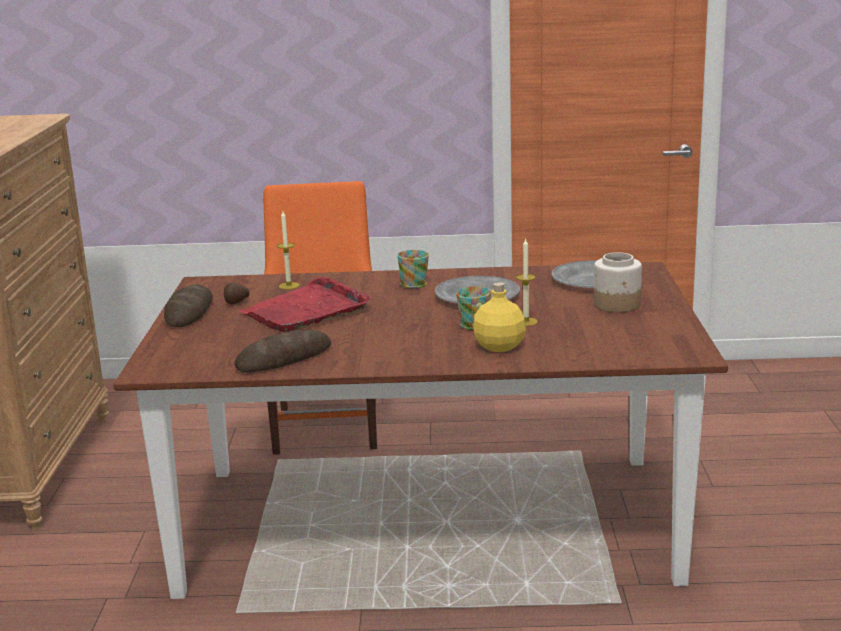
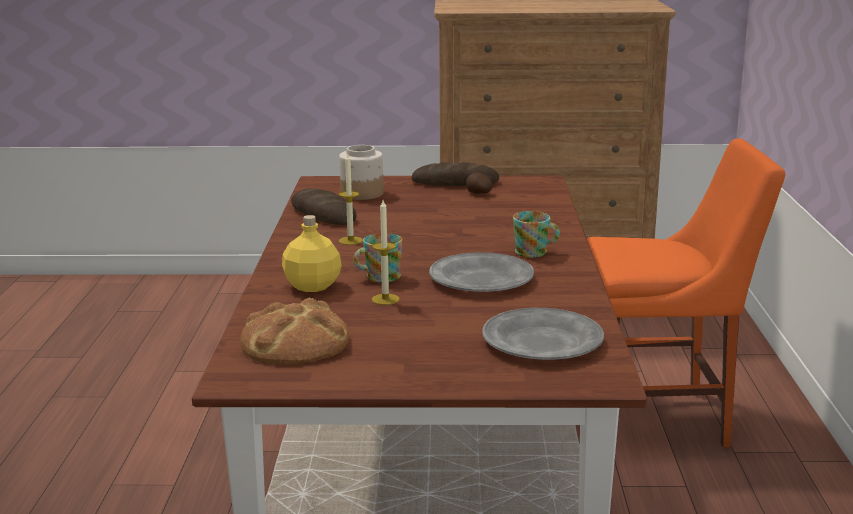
camera: 90 degrees right, 0 degrees up
(289, 286) = (528, 207): candle -> candle (350, 241)
(306, 310) = (449, 215): red tray -> none
(617, 305) = (433, 349): jar -> jar (361, 194)
(619, 342) = (295, 342): none -> bread

